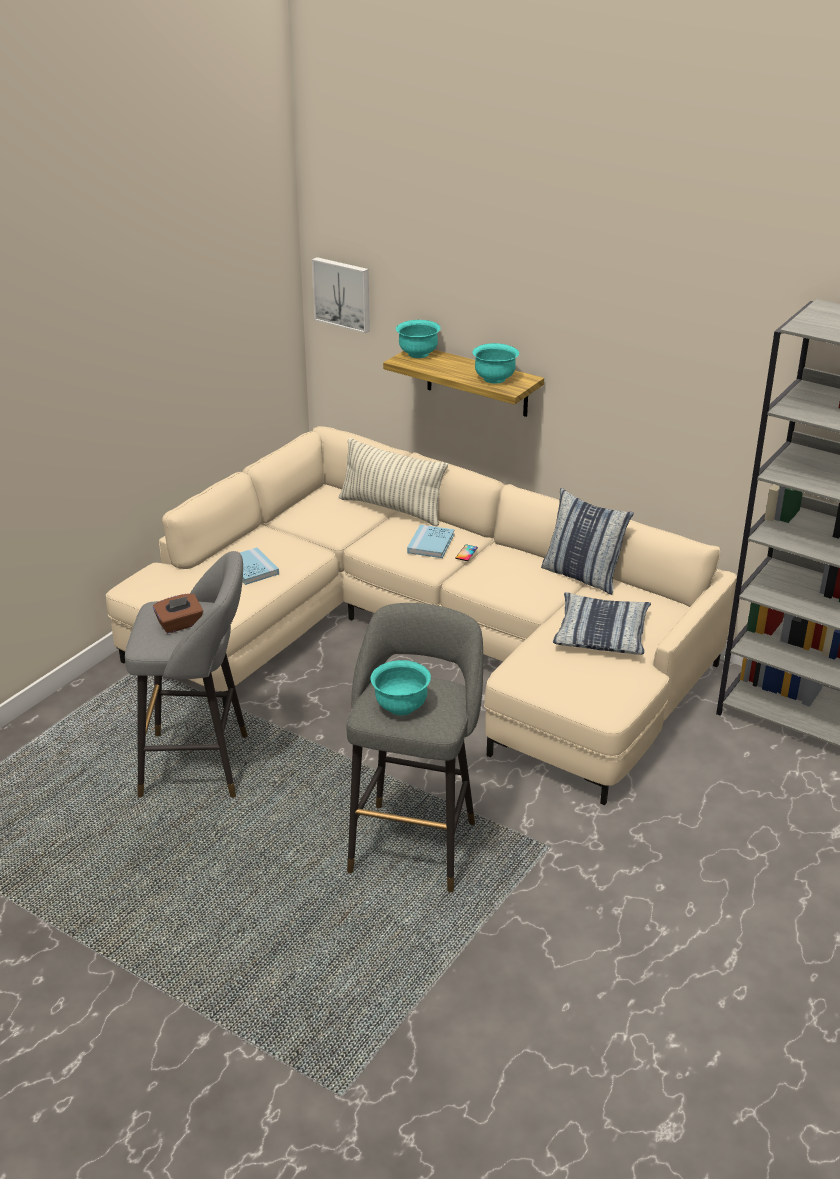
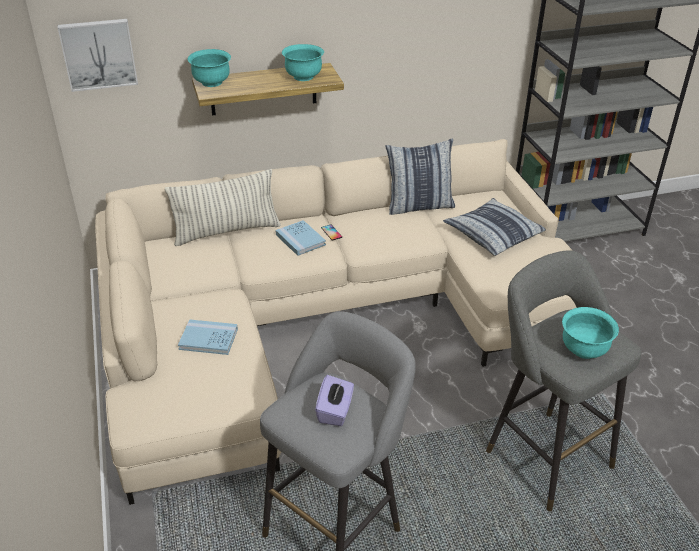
camera: 50 degrees left, 5 degrees up
(180, 624) = (335, 411): brown tissue box -> purple tissue box

